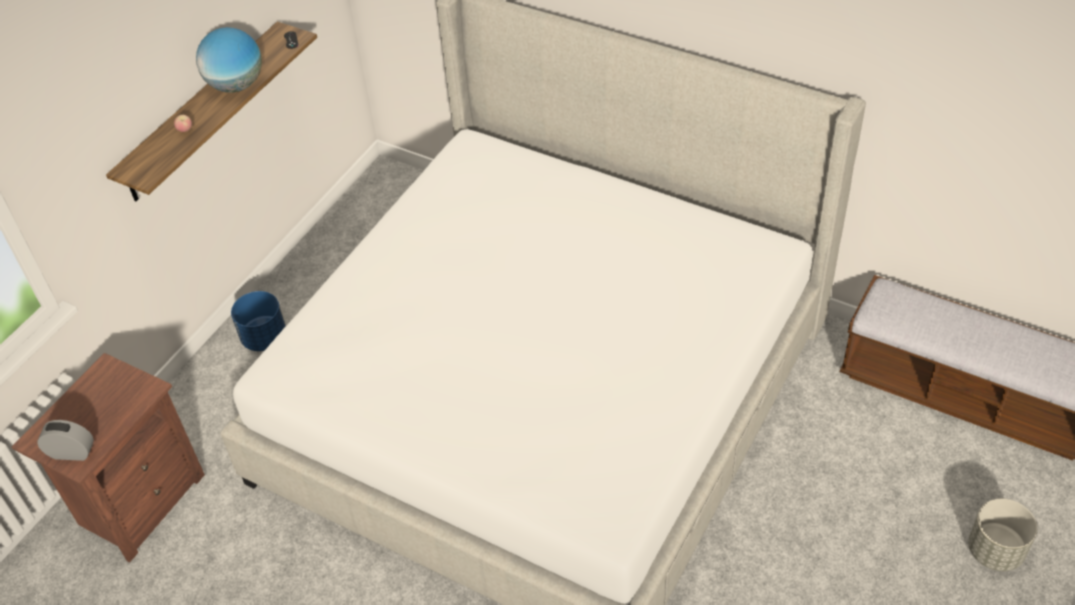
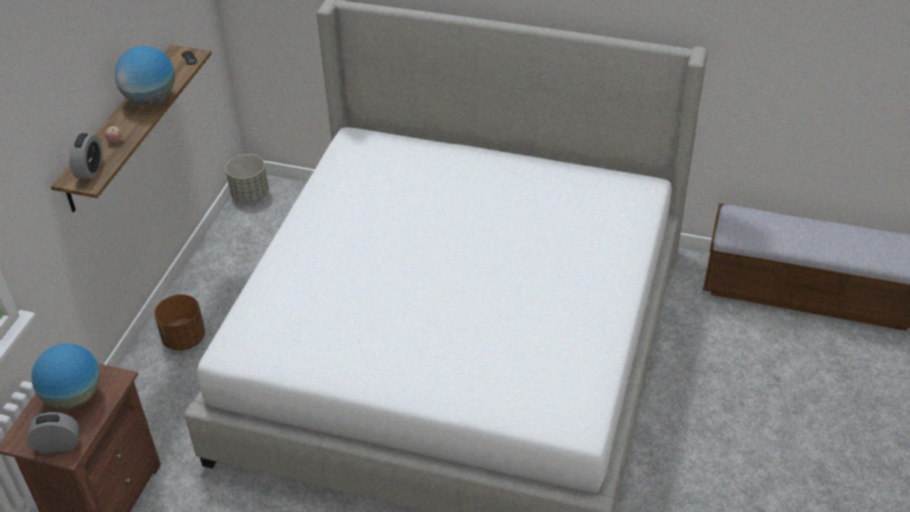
camera: 15 degrees left, 5 degrees down
(101, 401) = (74, 397): none -> globe
(150, 161) = (90, 170): none -> alarm clock
(264, 337) = (184, 338): blue planter -> brown planter
(995, 551) = (869, 409): grey planter -> grey planter (250, 194)

